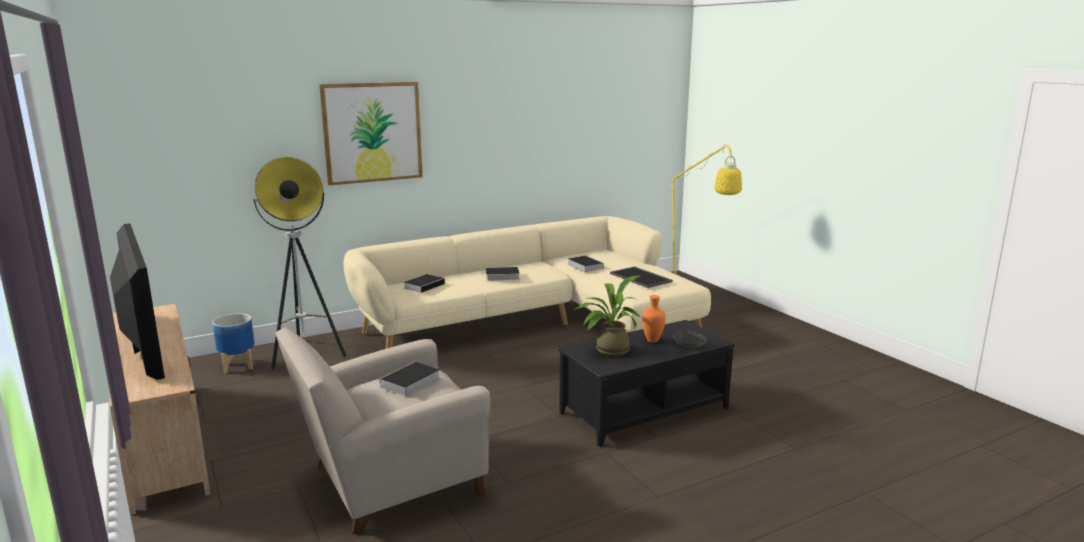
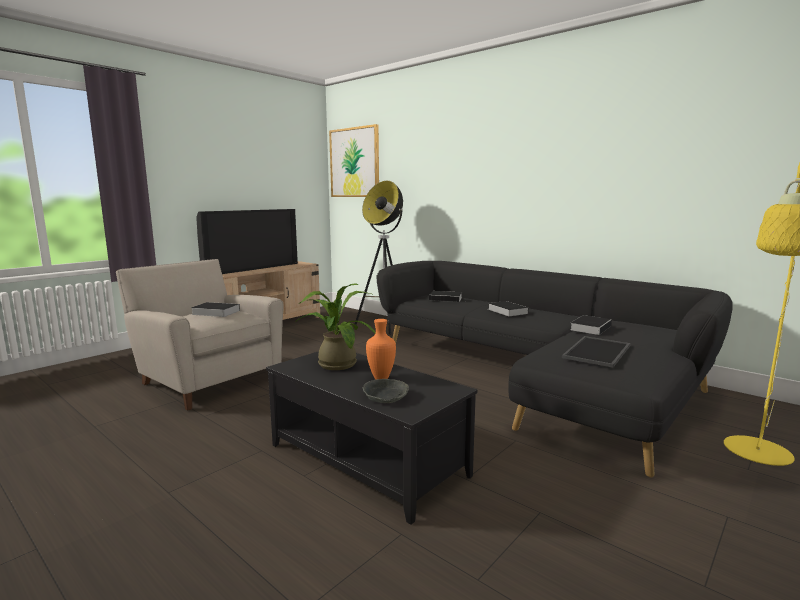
camera: 70 degrees right, 5 degrees down
(238, 366) = (354, 318): planter -> none
(372, 132) = (466, 168): picture -> picture (354, 162)
(536, 323) = (538, 375): beige sofa -> black sofa

